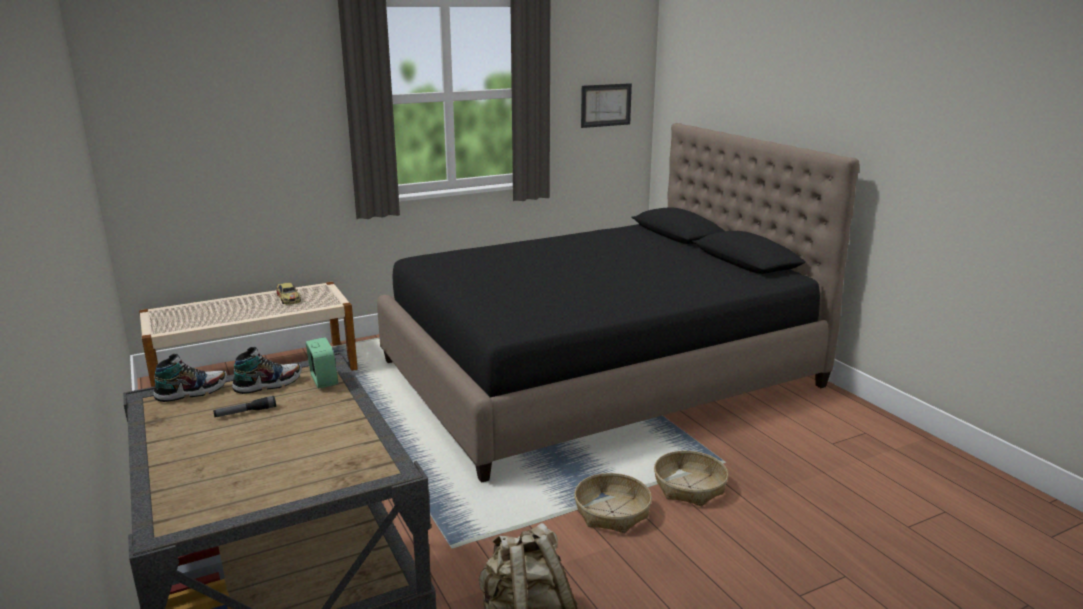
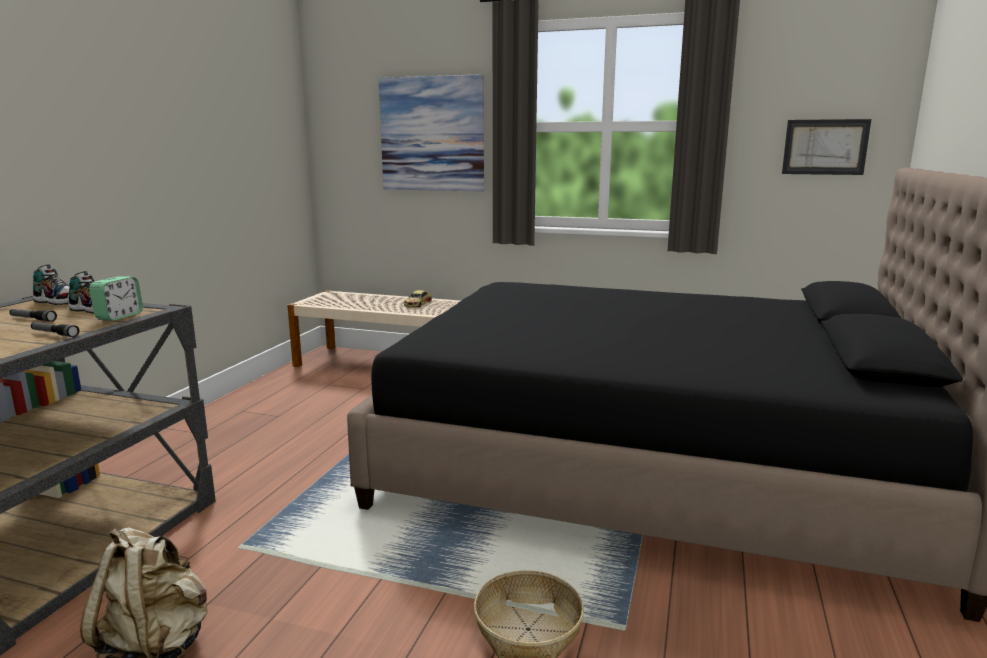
camera: 45 degrees right, 5 degrees down
(267, 112) = (432, 134): none -> picture
(335, 411) = (54, 334): none -> flashlight
(612, 512) = (404, 602): basket -> none

